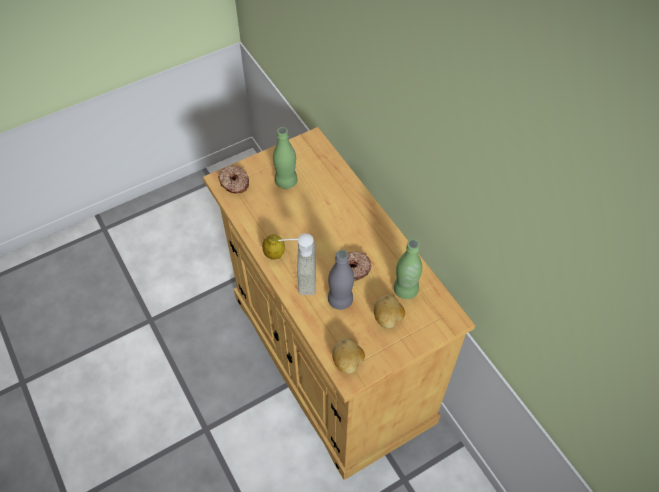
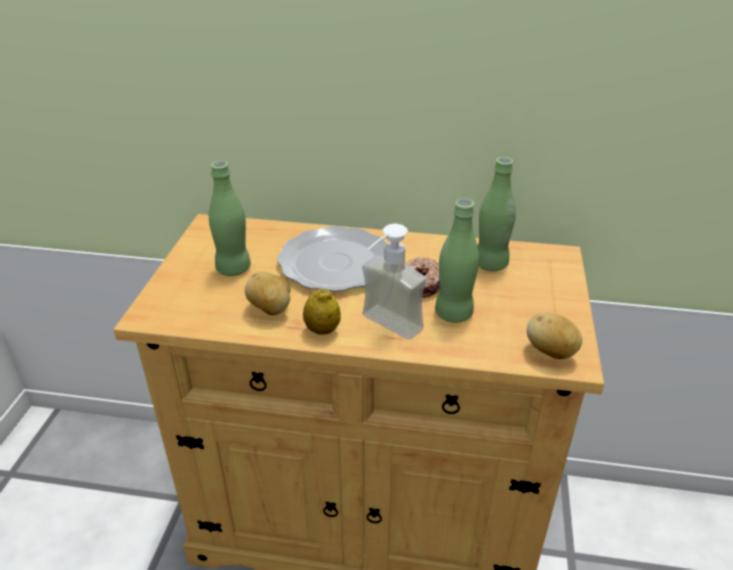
camera: 50 degrees left, 20 degrees down
(234, 183) = (169, 308): donut -> none
(334, 220) = (336, 263): none -> plate
(340, 300) = (453, 313): grey bottle -> green bottle
(388, 318) = (517, 293): potato -> potato (271, 309)

